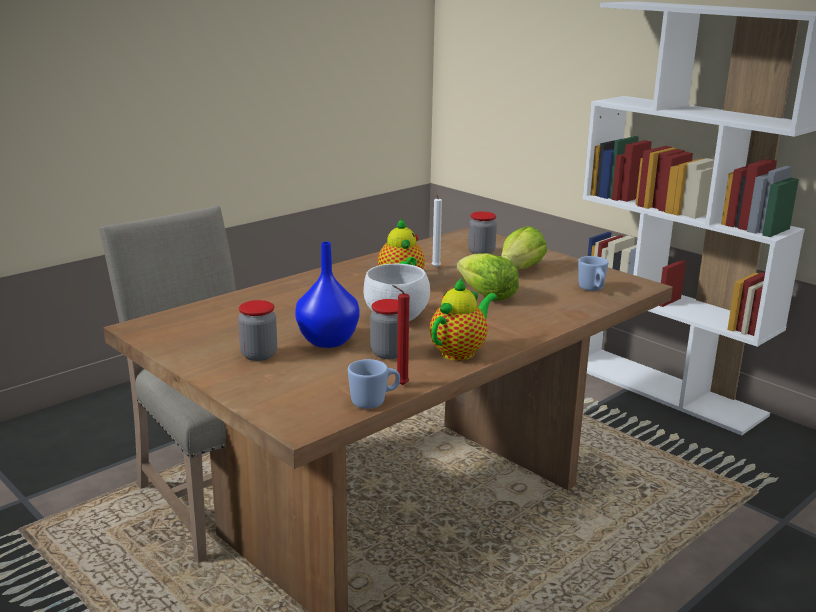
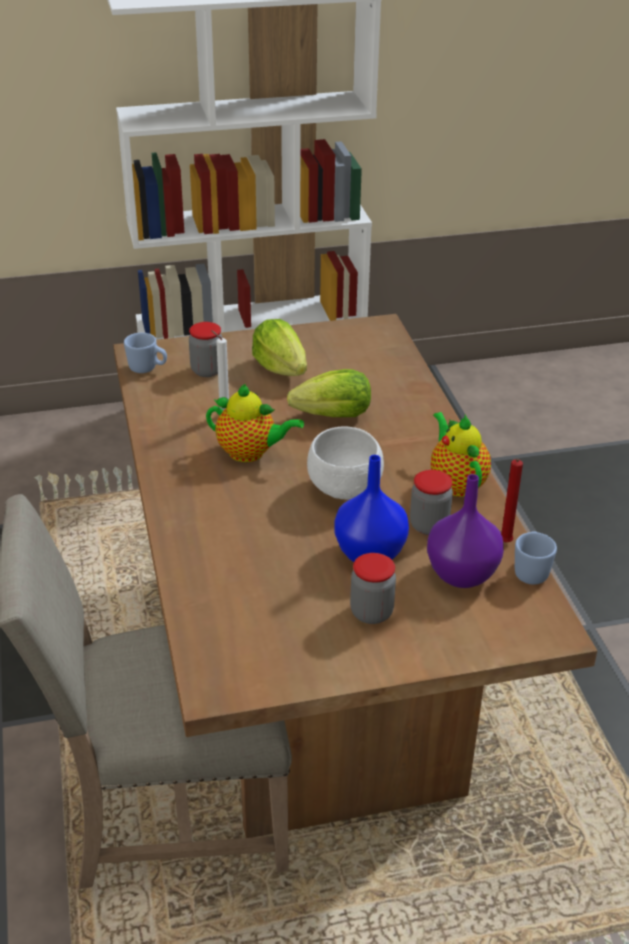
camera: 60 degrees left, 15 degrees up
(337, 376) = (461, 575): none -> purple vase
(592, 290) = (370, 354): blue mug -> blue mug (147, 369)

